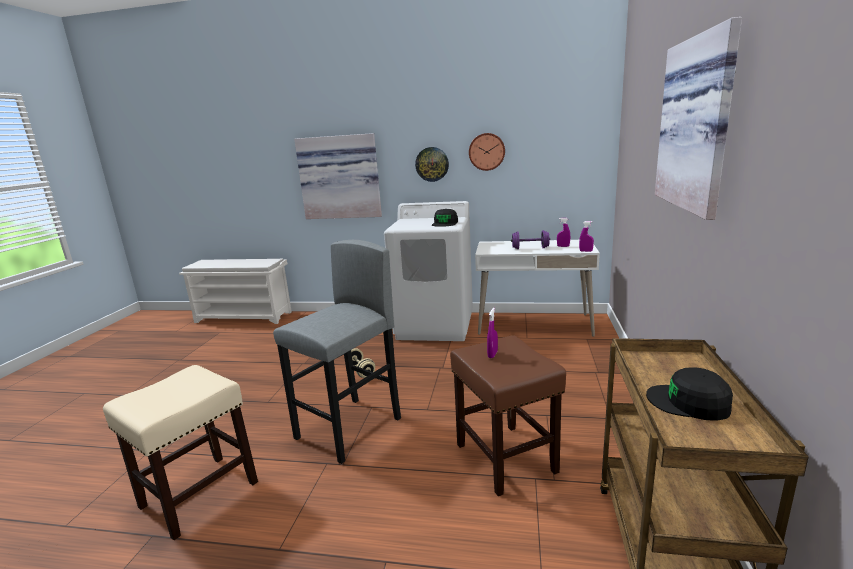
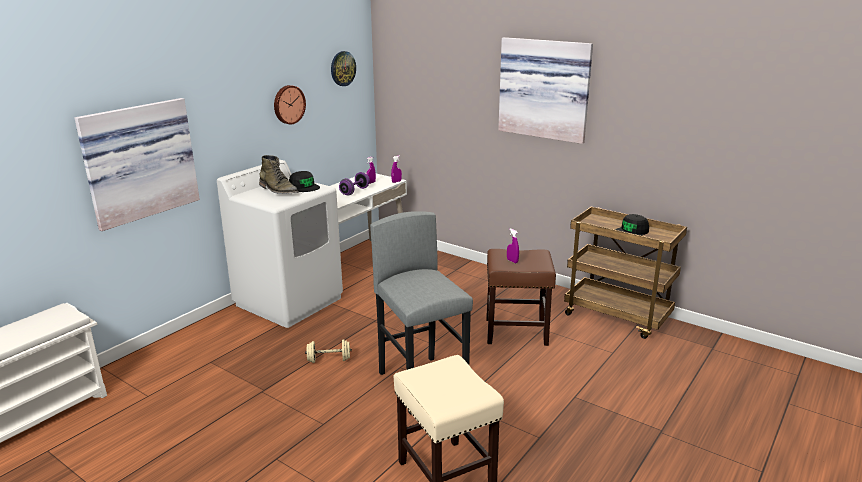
camera: 65 degrees left, 5 degrees up
(424, 221) = (278, 190): none -> green boot
(432, 164) = (241, 125): wall clock -> wall clock (342, 68)

